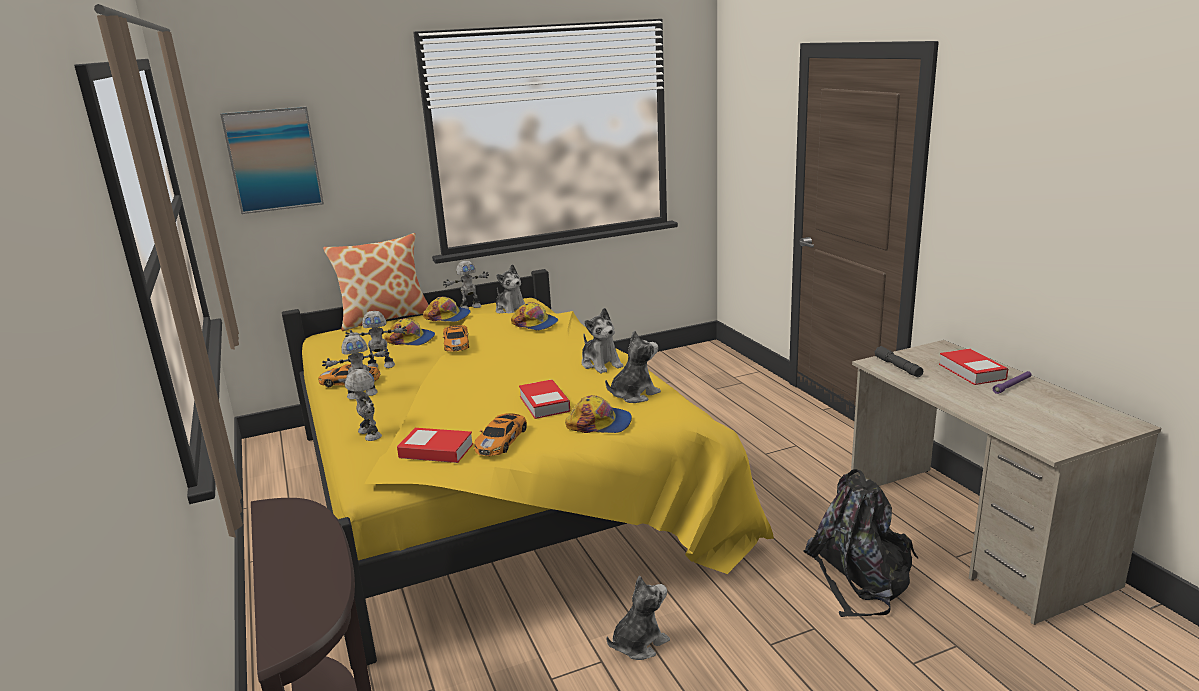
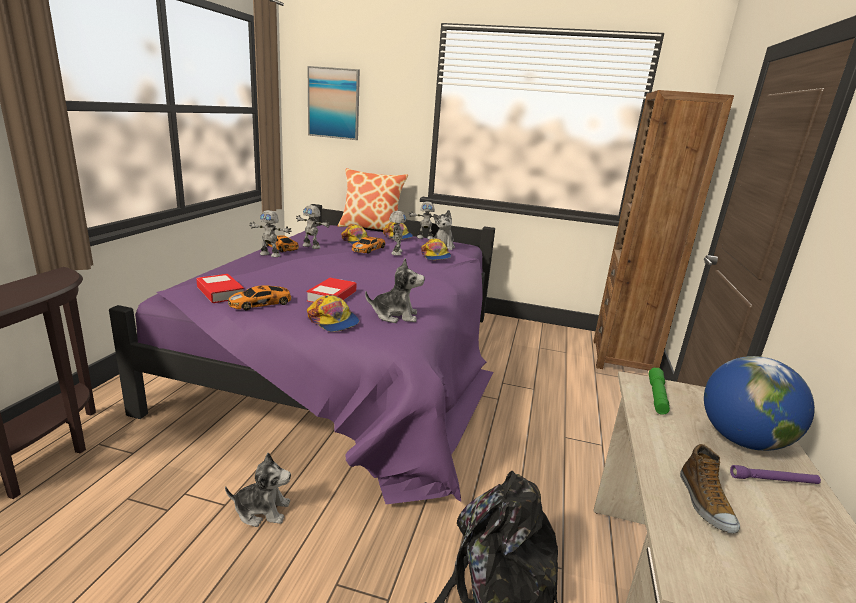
camera: 35 degrees right, 0 degrees up
(368, 434) = (224, 273): toy robot -> toy robot (396, 252)
(499, 488) = (353, 363): yellow bed -> purple bed
(601, 364) = (420, 291): plush toy -> none
(719, 366) = (623, 358): none -> brown bookcase
(898, 367) = (657, 396): grey flashlight -> green flashlight
(971, 371) = (742, 441): book -> globe
(1006, 413) = (704, 503): none -> shoe

